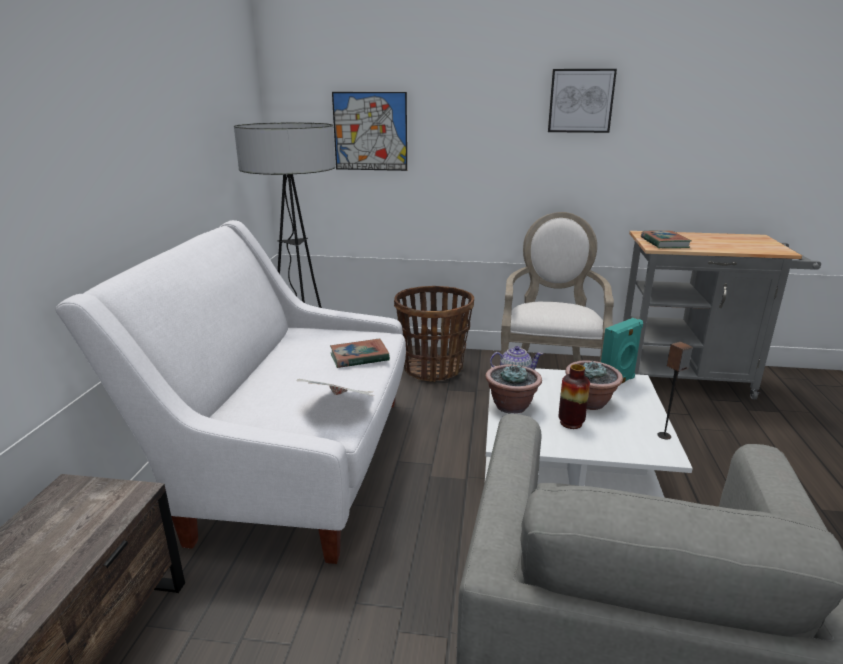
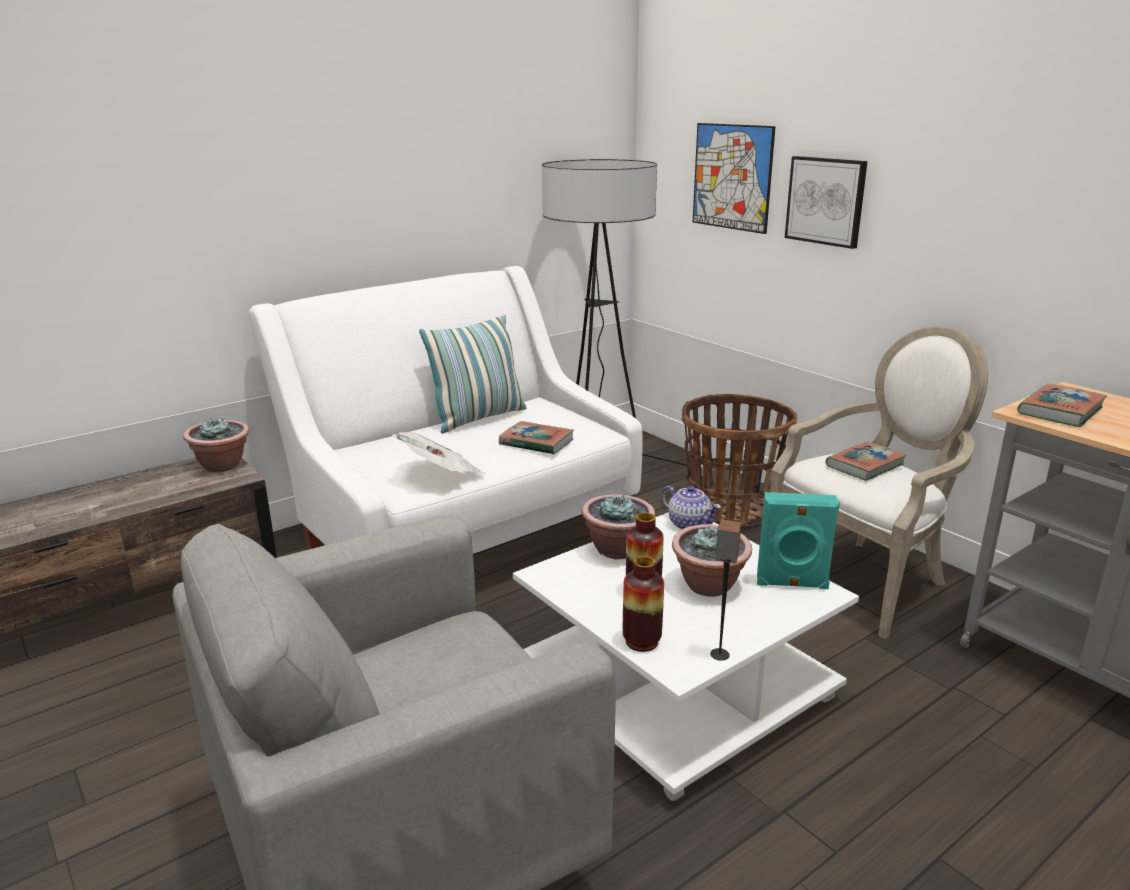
camera: 45 degrees right, 0 degrees up
(86, 493) = (222, 465): none -> potted plant
(279, 356) = (478, 418): none -> pillow
(549, 306) = (865, 465): none -> book
(581, 101) = (1006, 150): picture -> picture (826, 201)
(625, 450) = (641, 642): none -> vase

